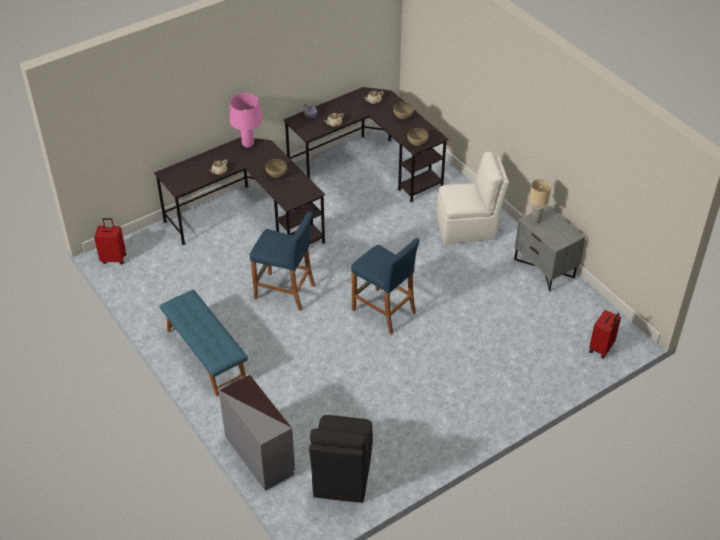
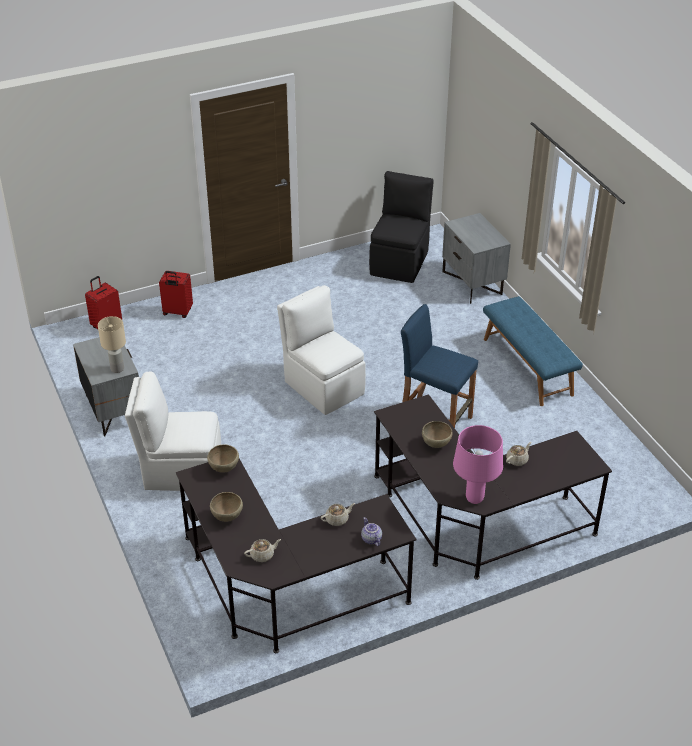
camera: 170 degrees left, 5 degrees down
(114, 258) = (656, 489): red suitcase -> red suitcase (177, 312)
(260, 454) = (473, 283): grey dresser -> grey nightstand
(383, 311) = (323, 386): blue stool -> white chair

